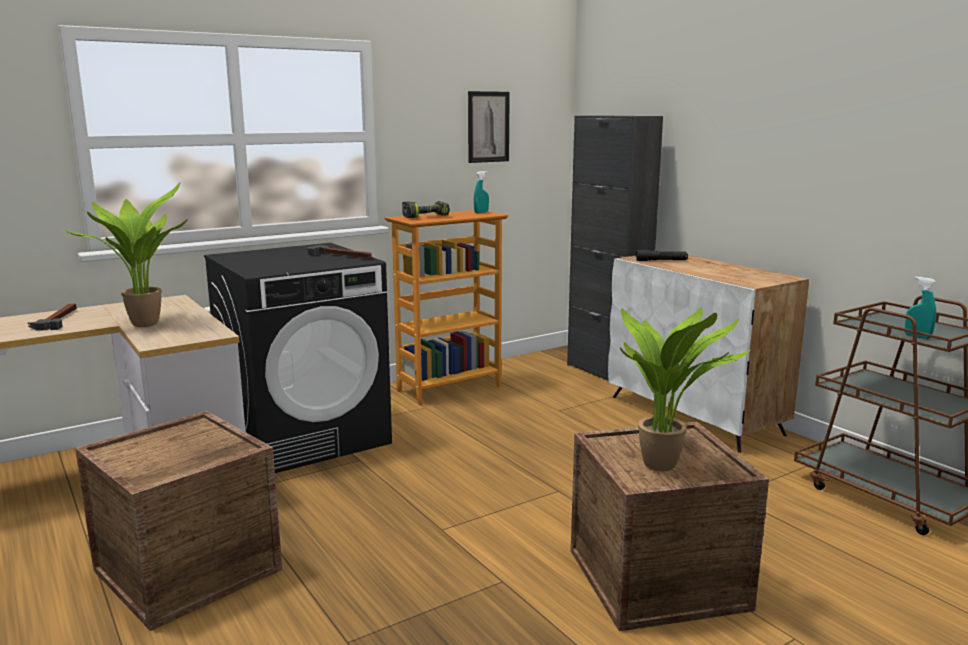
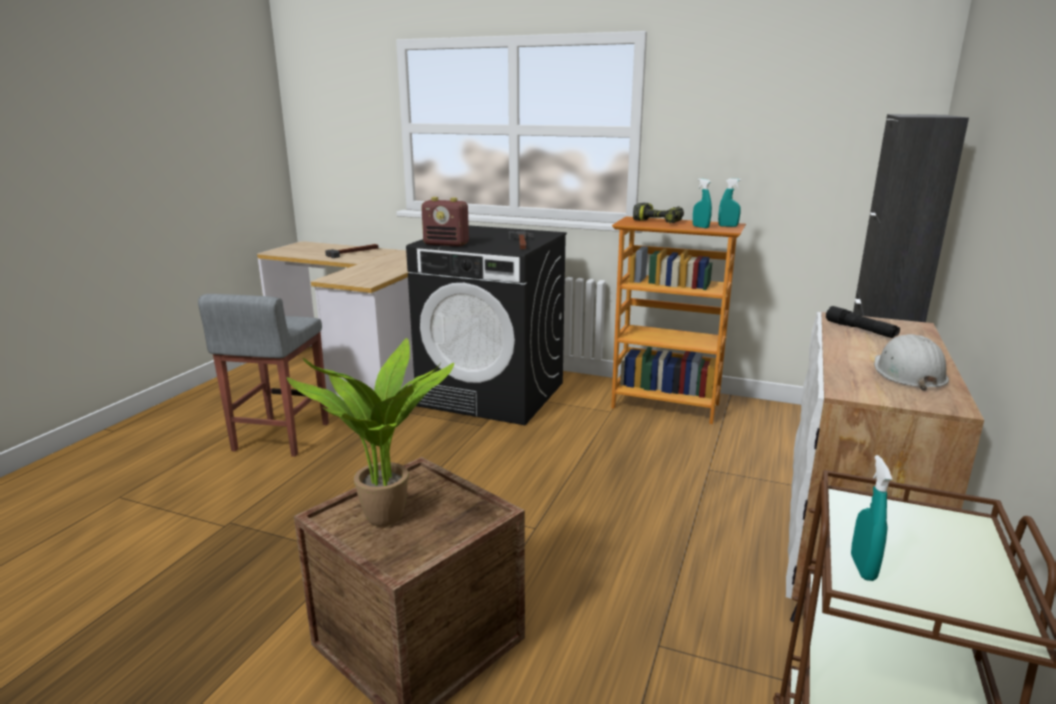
camera: 55 degrees right, 5 degrees up
(144, 323) = (369, 266): potted plant -> none
(188, 570) = (280, 437): crate -> grey stool
(283, 269) = (446, 244): none -> radio
(470, 215) = (700, 227): none -> turquoise spray bottle
(488, 127) = (792, 126): picture -> none
(738, 271) = (908, 373): none -> white hard hat

